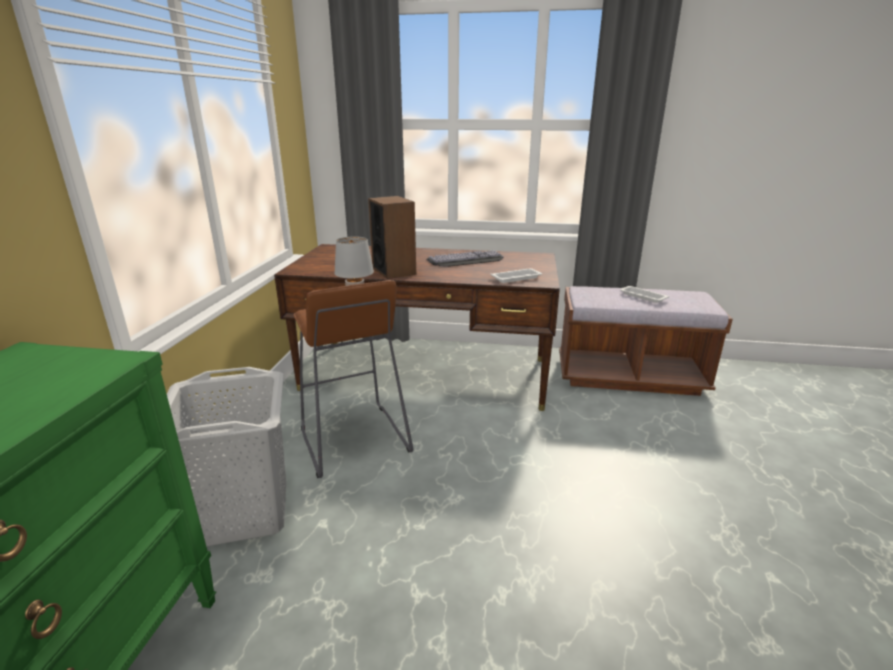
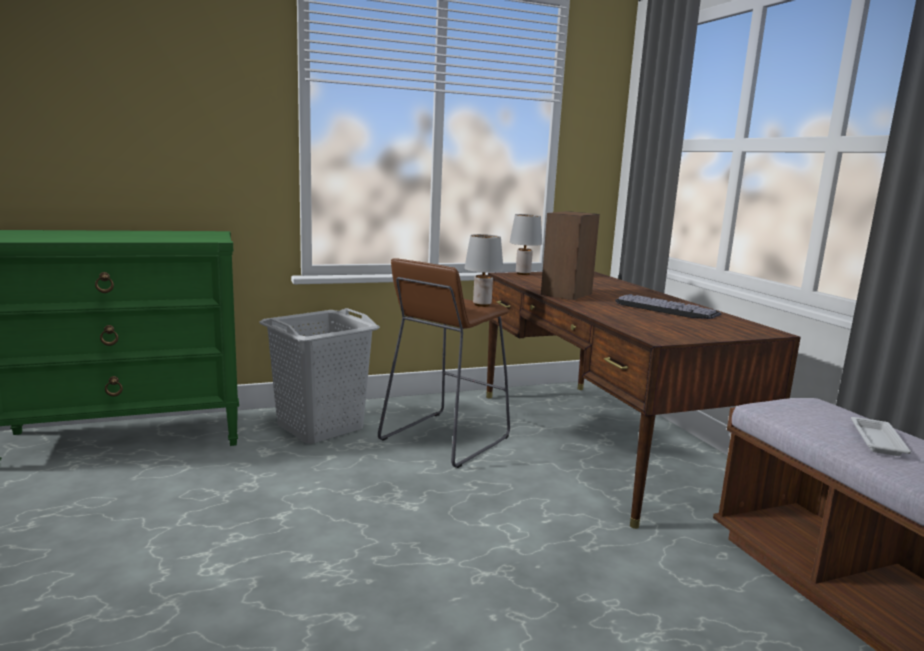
camera: 60 degrees right, 10 degrees down
(299, 265) = (523, 273): none -> grey table lamp
(517, 278) = (647, 329): white tray -> none

